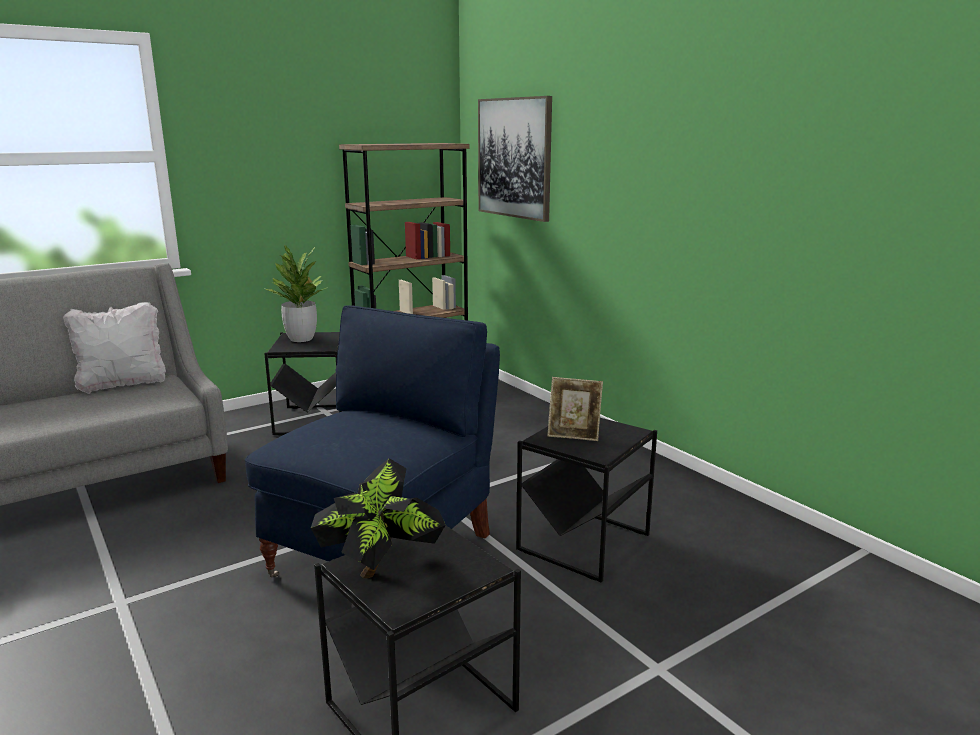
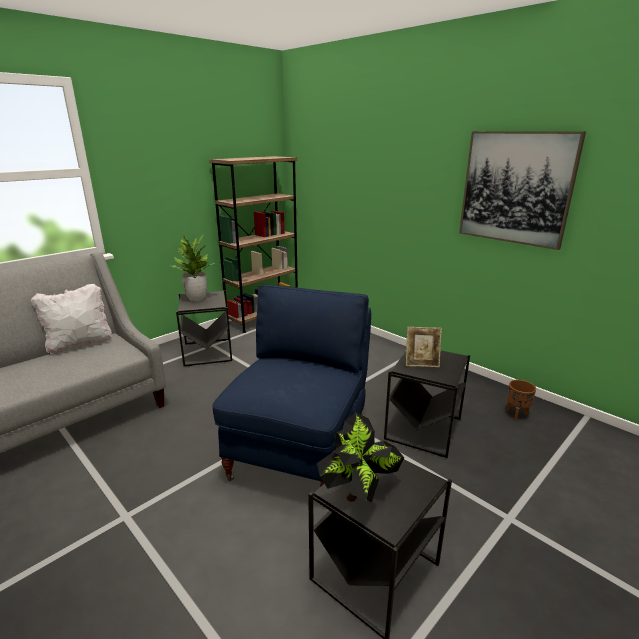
camera: 10 degrees left, 5 degrees up
(514, 158) = (329, 167): picture -> picture (516, 188)
(745, 537) = (517, 414): none -> brown planter

